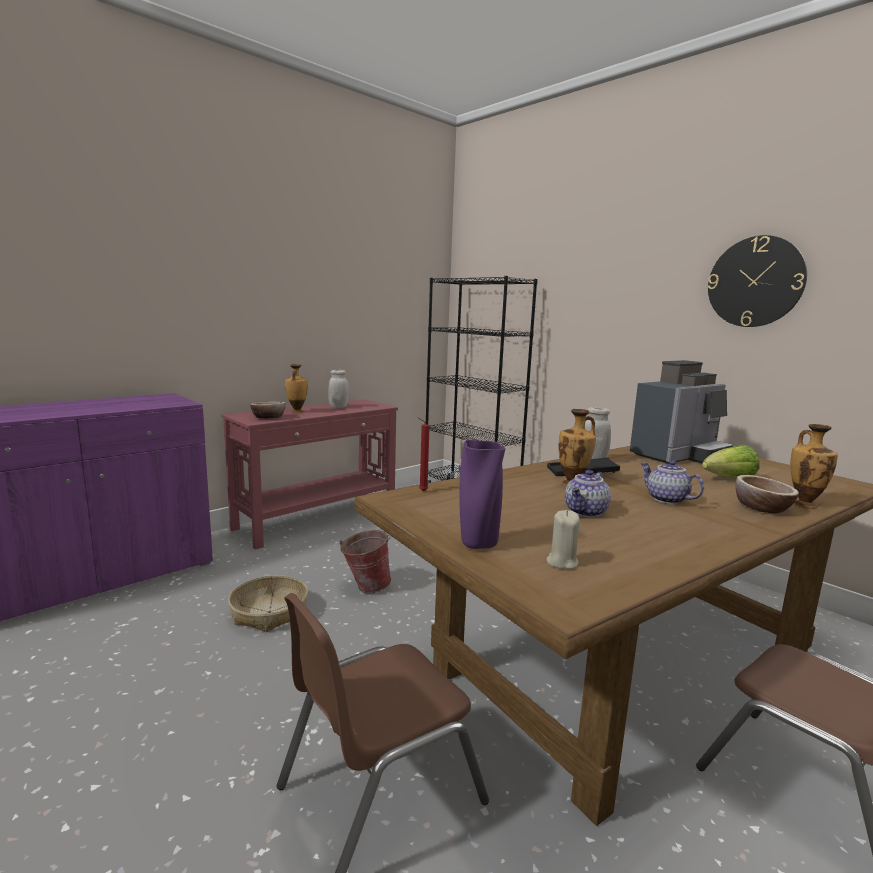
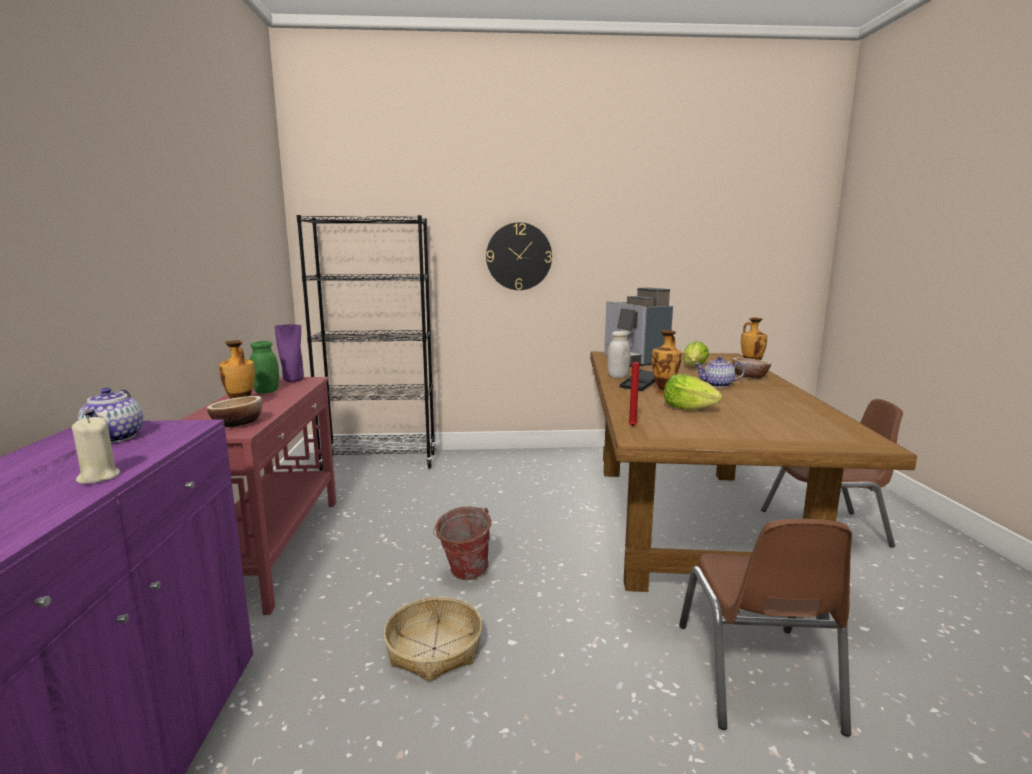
camera: 50 degrees left, 0 degrees up
(338, 407) = (266, 391): white jar -> green jar
(477, 544) = (766, 439): purple vase -> purple vase (292, 381)
(529, 501) = (688, 409): none -> lettuce
(562, 562) = (810, 430): beige candle -> beige candle (98, 477)
(586, 512) = (725, 404): teapot -> teapot (116, 438)
(679, 455) = (634, 361): coffee machine -> coffee machine turned 150 degrees clockwise
(755, 282) = (624, 224): wall clock -> wall clock (519, 256)

